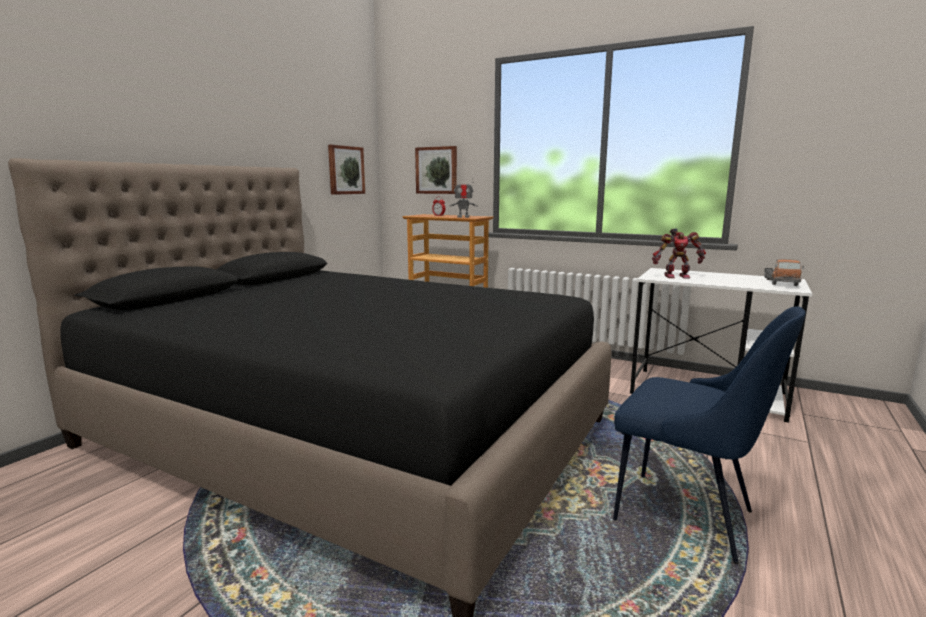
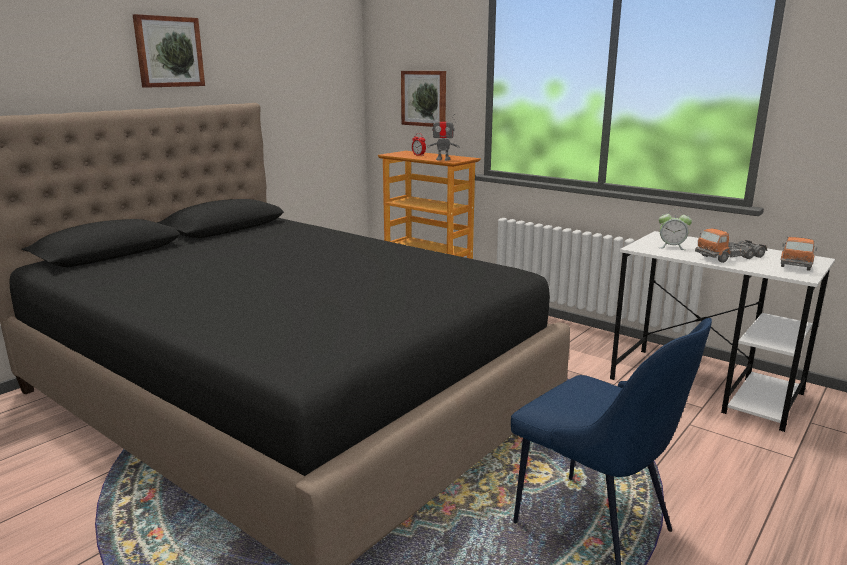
camera: 10 degrees right, 5 degrees up
(345, 170) = (320, 98): picture -> picture (168, 52)
(676, 276) = (671, 247): toy robot -> alarm clock
(727, 280) = (730, 257): none -> toy truck

